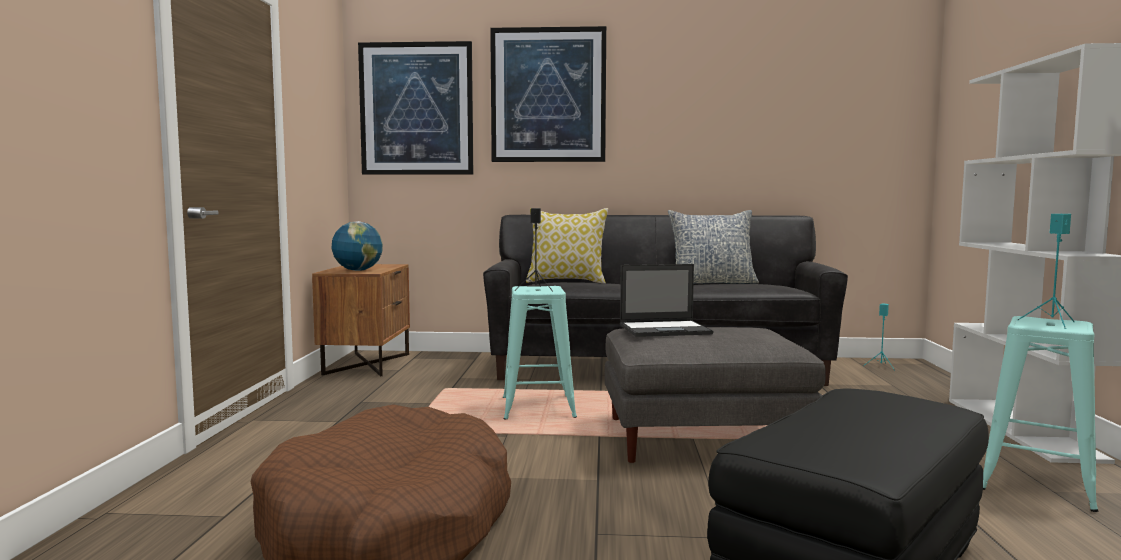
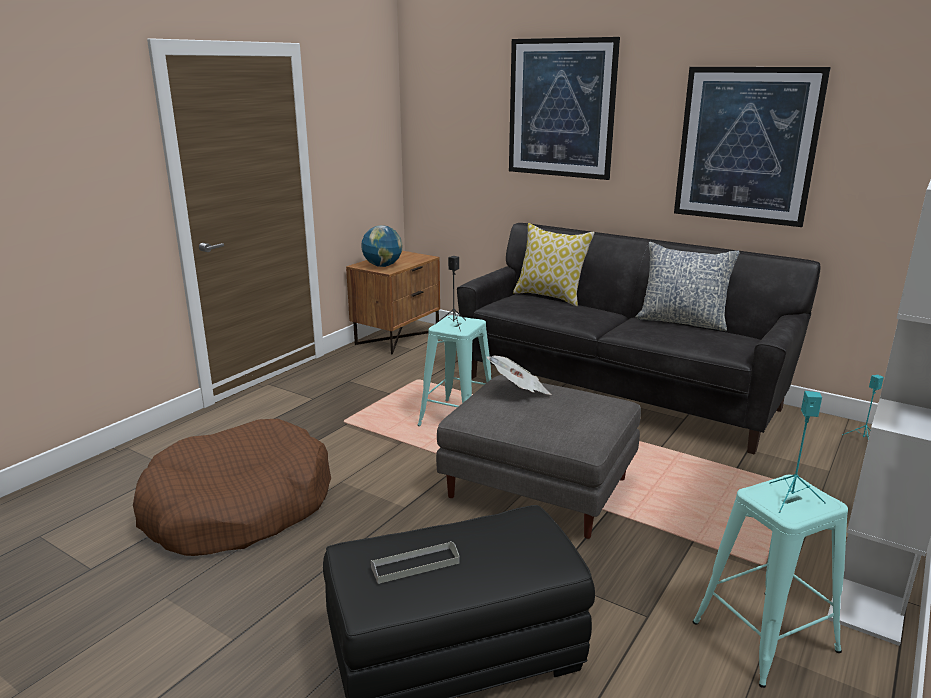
camera: 30 degrees right, 15 degrees up
(416, 109) = (451, 117): picture -> picture (746, 145)
(666, 329) = (519, 391): laptop -> newspaper
(847, 434) = (415, 565): none -> grey tray

